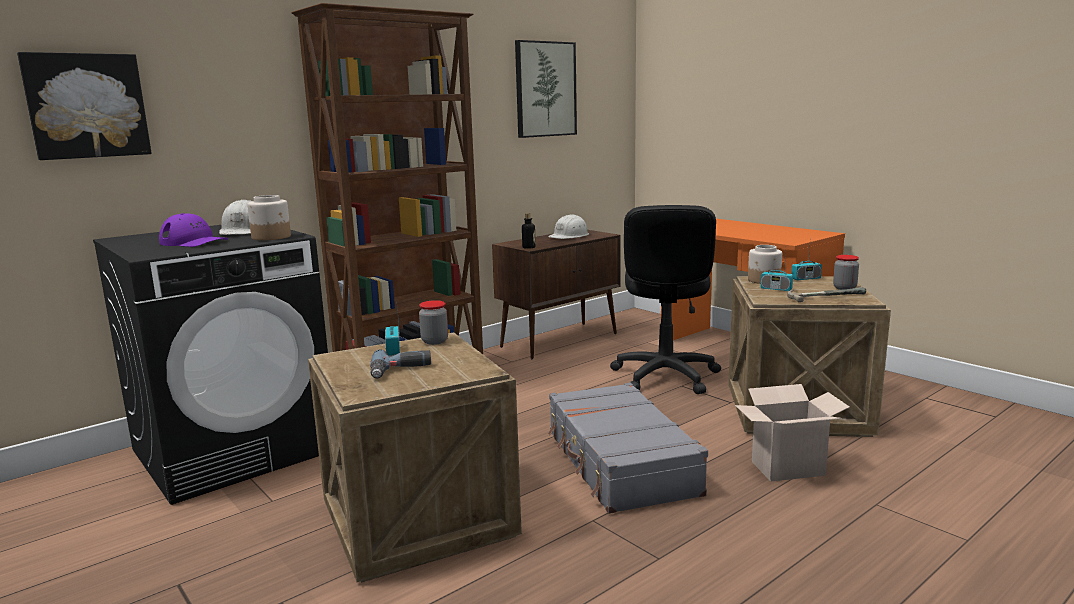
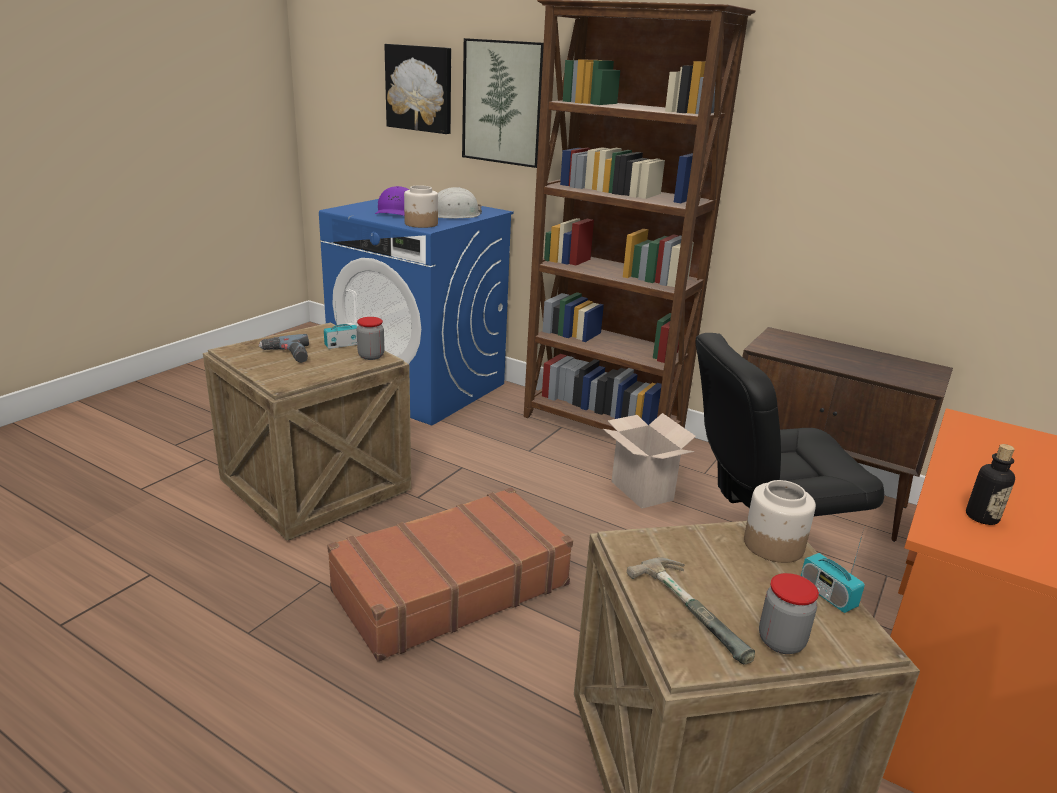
camera: 70 degrees right, 10 degrees up
(235, 449) = (420, 387): black washing machine -> blue washing machine
(529, 247) = (766, 347): bottle -> bottle (982, 517)
(545, 89) = (941, 125): picture -> picture (504, 103)
(569, 236) = (879, 363): white hard hat -> none
(619, 463) = (450, 587): grey suitcase -> brown suitcase
(776, 289) = (714, 556): radio -> none
(786, 469) = (471, 745): cardboard box -> cardboard box (639, 490)

